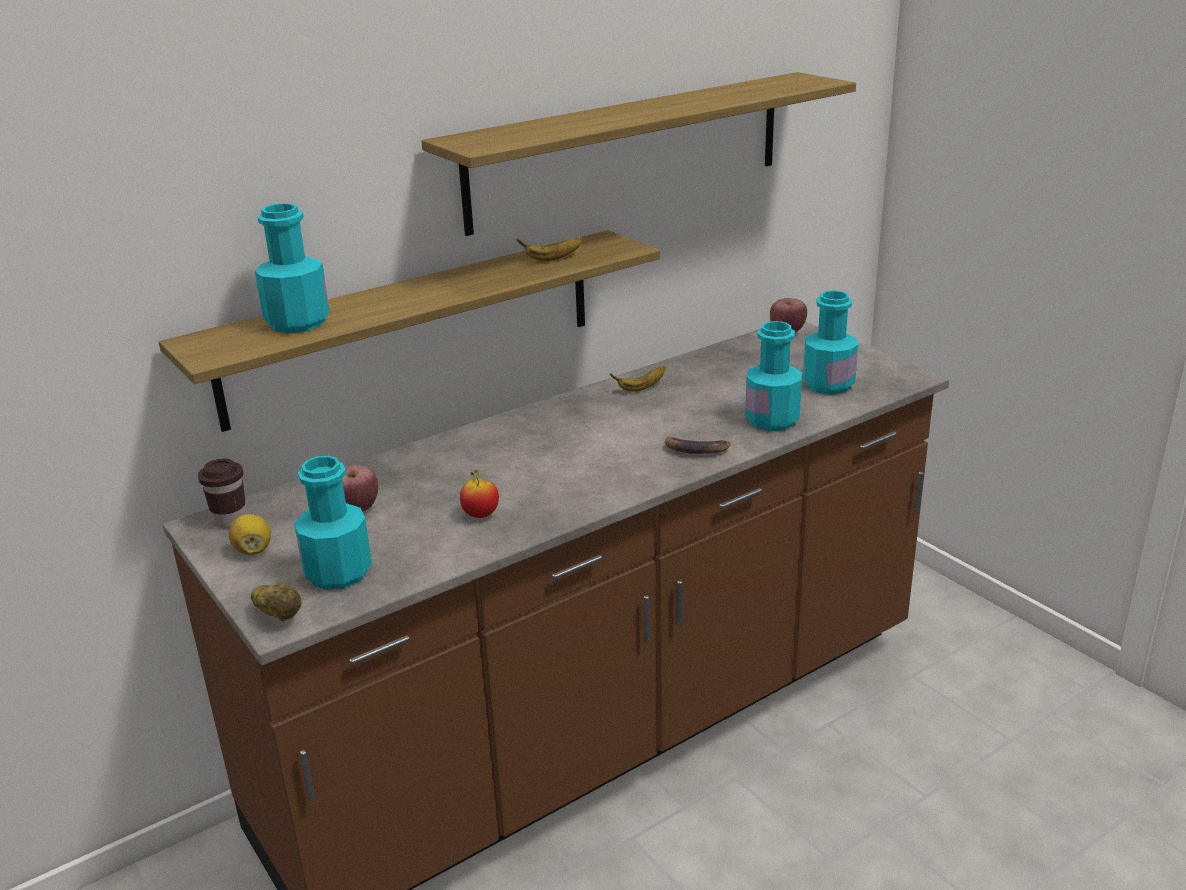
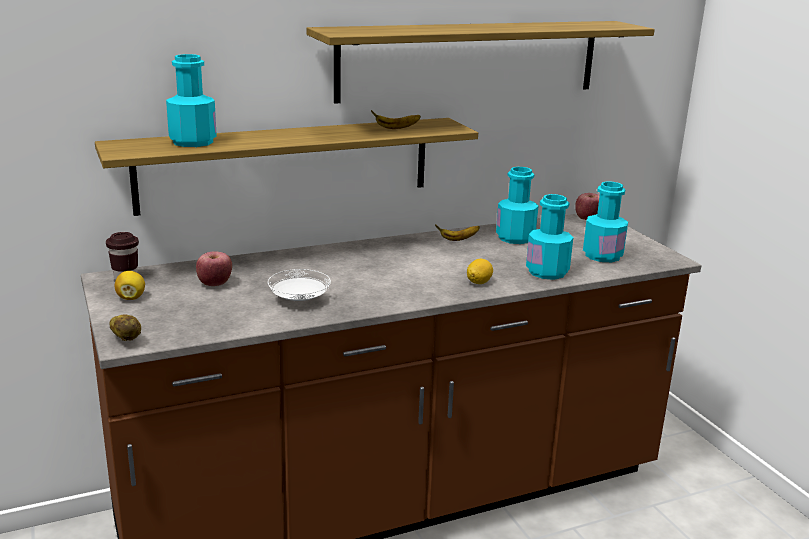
camera: 10 degrees right, 5 degrees down
(338, 573) = (180, 320): turquoise bottle -> turquoise bottle (515, 238)
(480, 515) = (299, 300): apple -> white plate
(695, 449) = (479, 282): banana -> lemon

